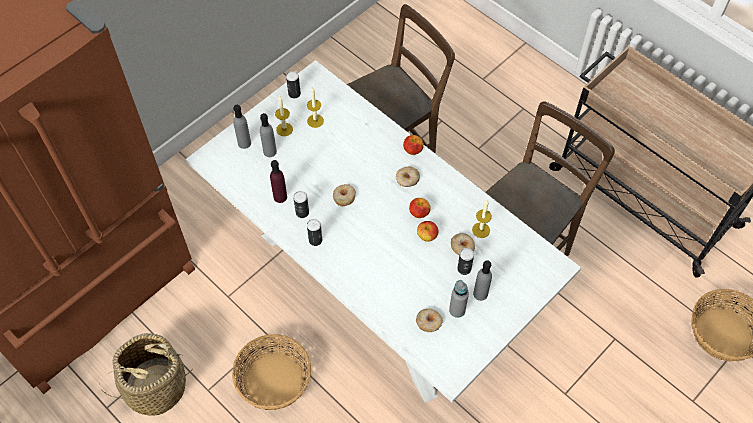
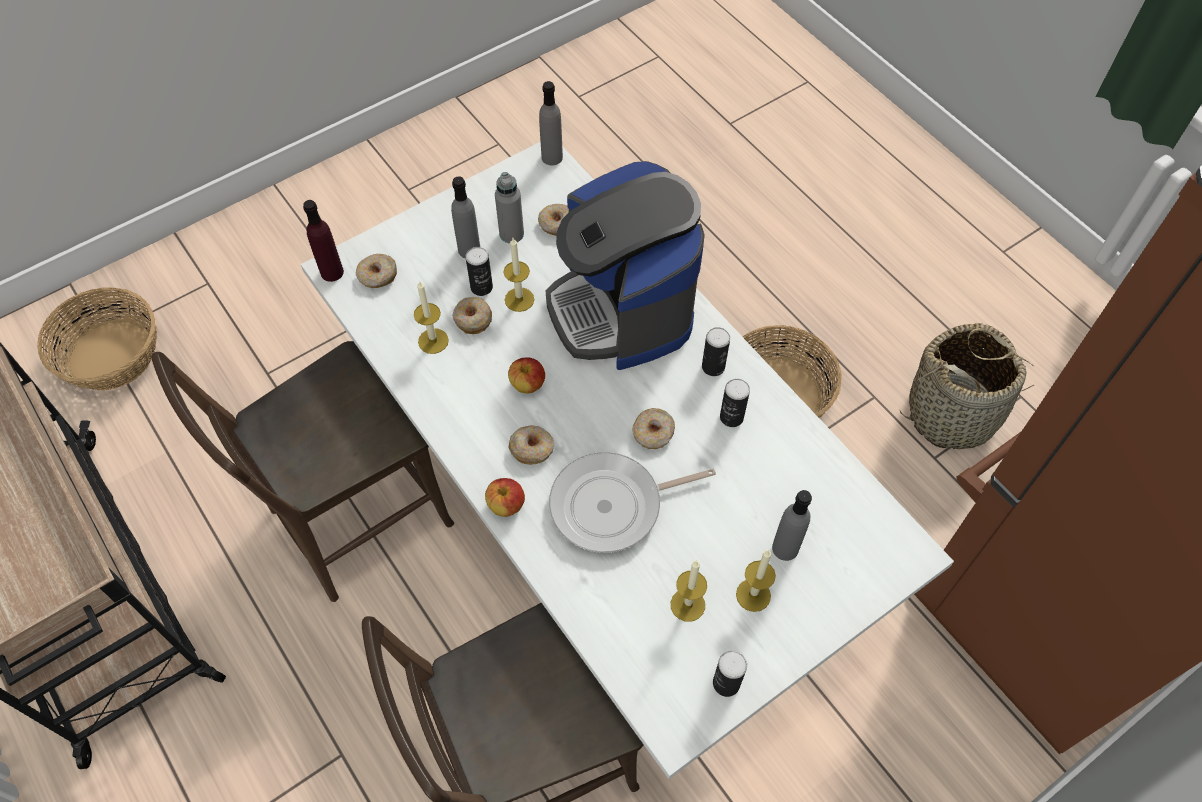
camera: 170 degrees left, 0 degrees up
(244, 143) = (836, 576): grey bottle -> grey bottle (552, 157)
(280, 197) = (769, 452): purple bottle -> purple bottle (332, 272)
(359, 158) = (612, 505): none -> frying pan
(375, 267) = (622, 310): none -> coffee machine
(427, 236) = (525, 345): apple -> none
(438, 264) = (519, 299): none -> candle
(530, 266) = (377, 276): none -> donut

